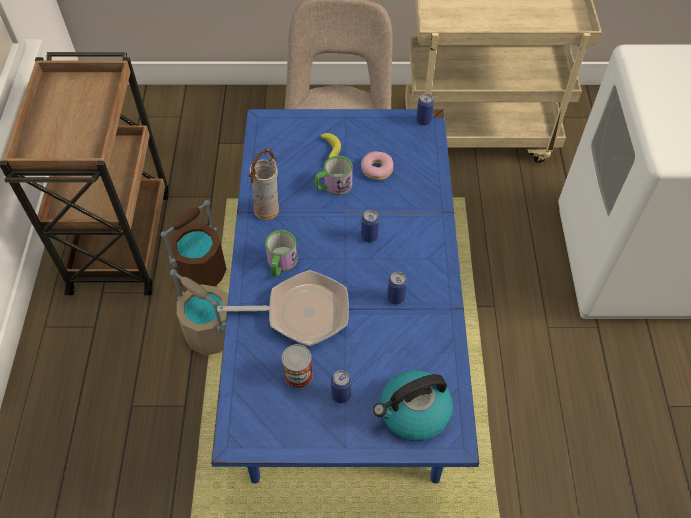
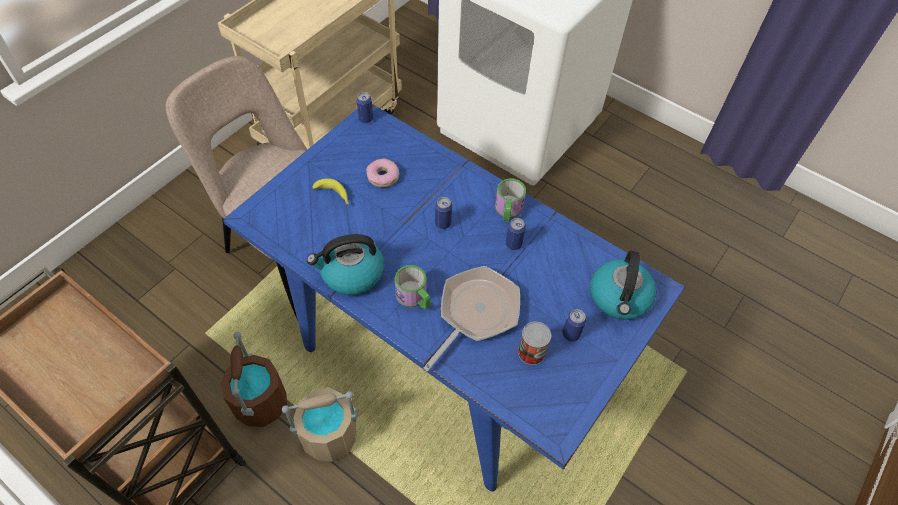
camera: 55 degrees left, 0 degrees up
(267, 211) = (351, 273): vase -> kettle
(333, 186) = (371, 214): mug -> mug (508, 211)

